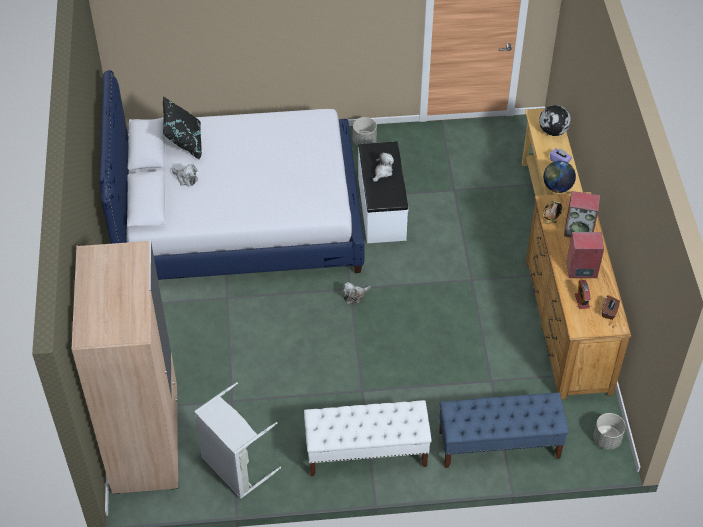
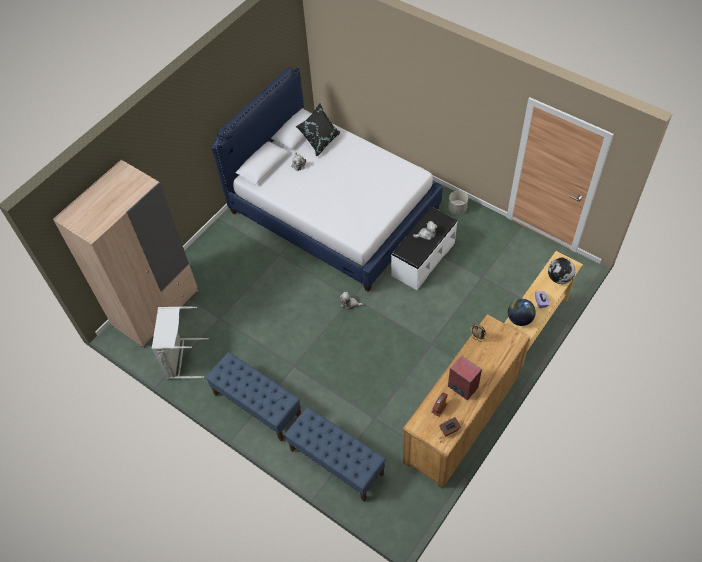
camera: 45 degrees right, 5 degrees up
(366, 453) = (257, 405): white bench -> blue bench
(579, 230) = (491, 358): speaker -> none
(606, 439) = (406, 514): grey planter -> none

